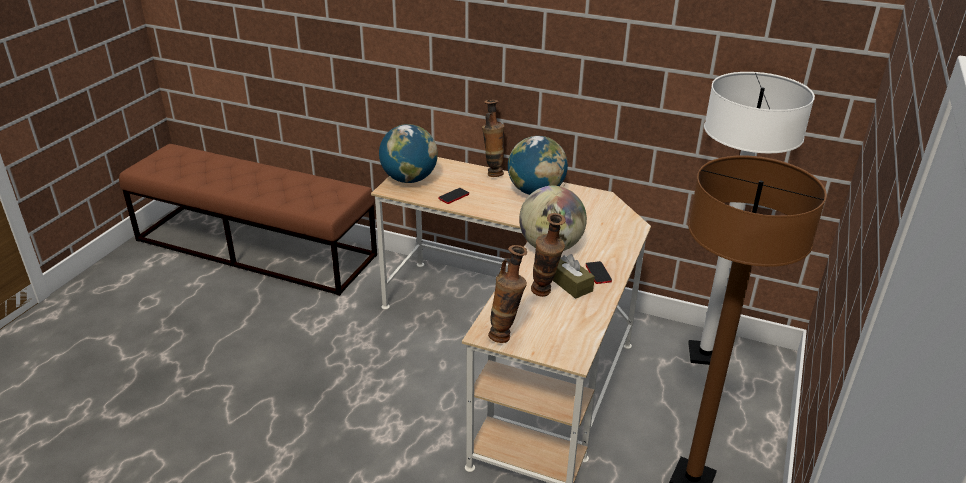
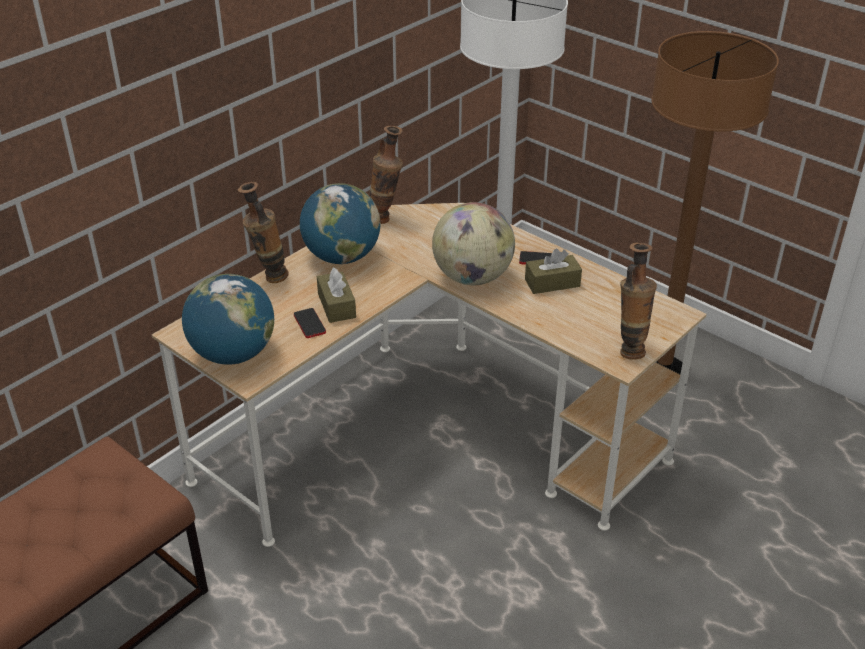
camera: 70 degrees left, 5 degrees up
(479, 201) = (336, 305): none -> brown tissue box
(544, 295) = (565, 305): vase -> vase (386, 219)

